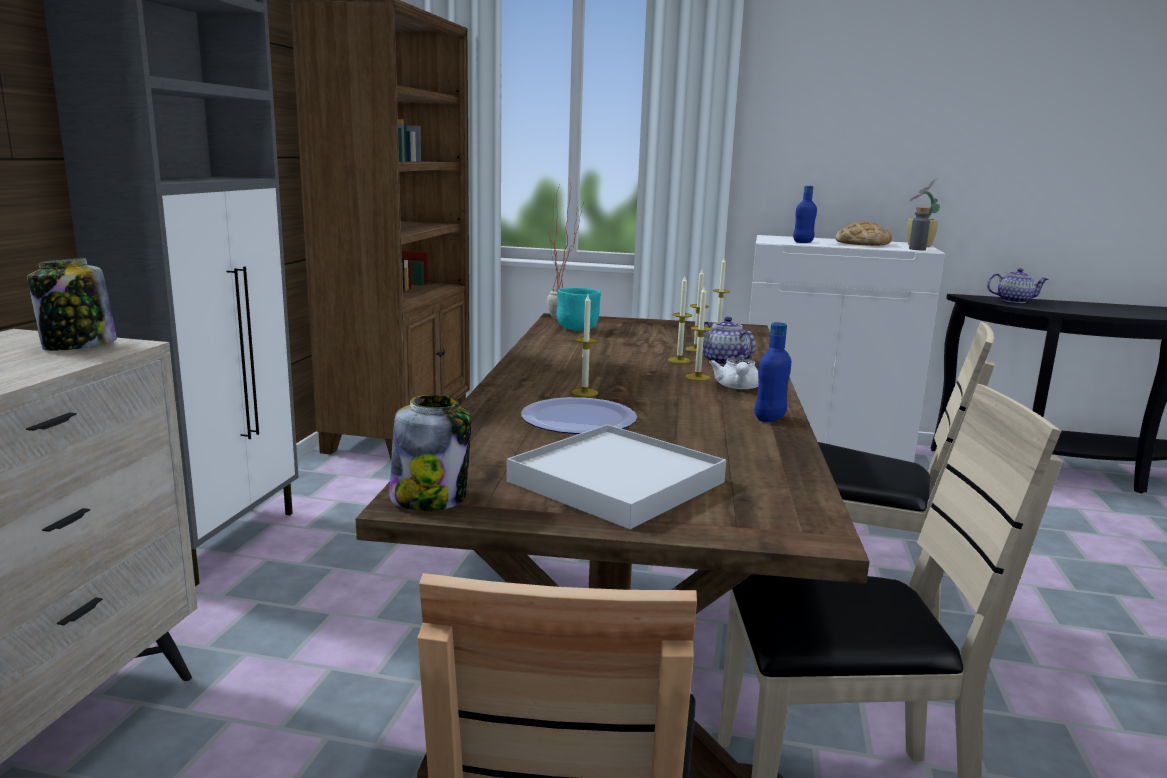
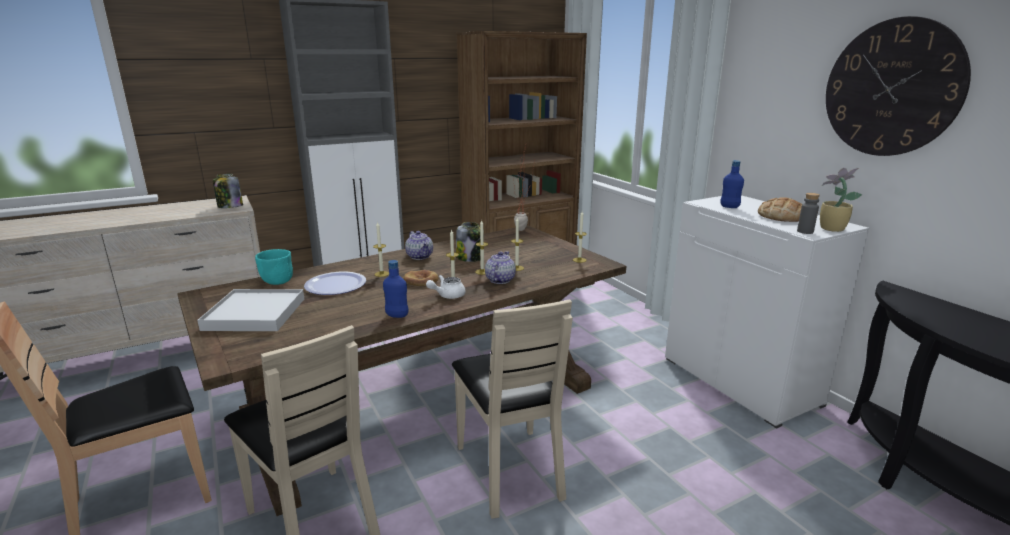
camera: 50 degrees right, 5 degrees up
(430, 498) = (205, 295): jar -> jar (470, 258)
(578, 329) = (505, 239): turquoise bowl -> turquoise bowl (277, 282)
(656, 385) = (421, 281): none -> bread
(929, 102) = (892, 88): none -> wall clock
(1014, 301) = (930, 306): teapot -> teapot (420, 256)

